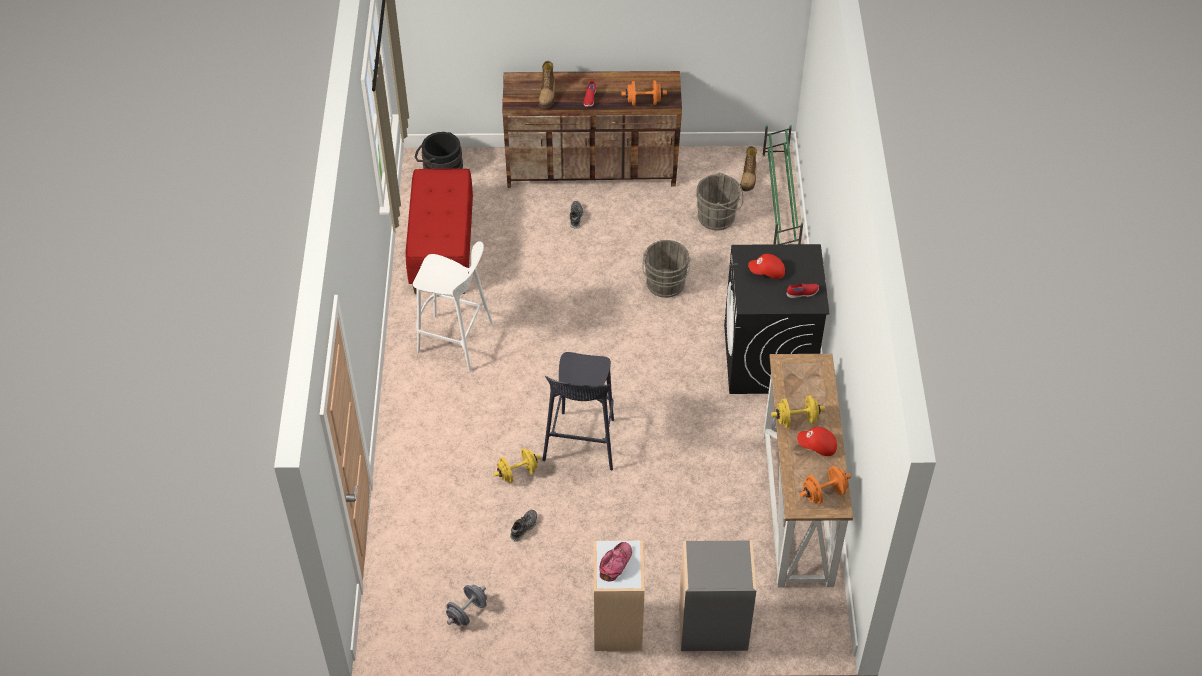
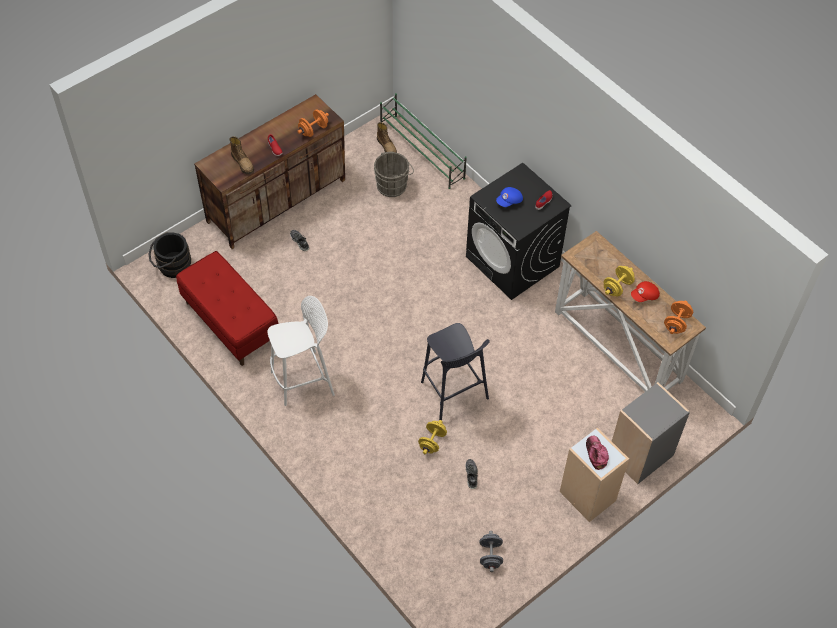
camera: 40 degrees left, 5 degrees up
(665, 286) = (403, 253): grey bucket -> none
(767, 272) = (509, 201): red cap -> blue cap

